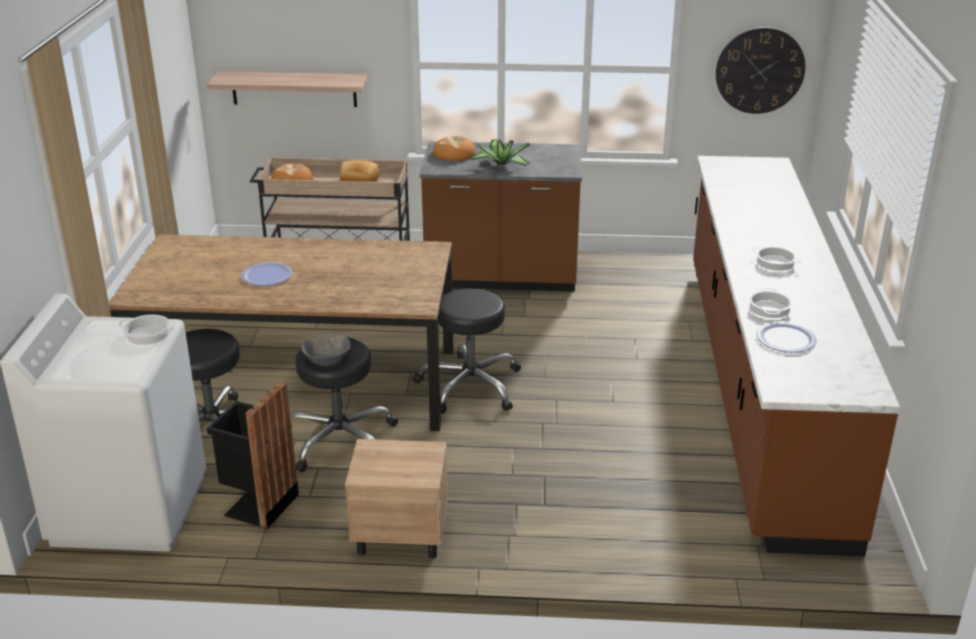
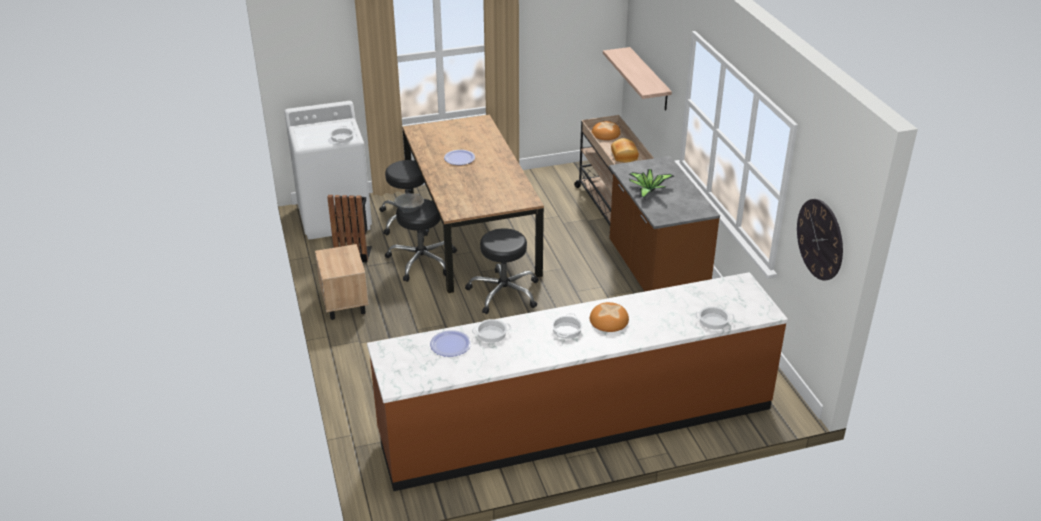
camera: 70 degrees right, 5 degrees up
(453, 154) = (654, 169): bread -> bread (608, 320)
(782, 188) = (713, 321): none -> cooking pot

